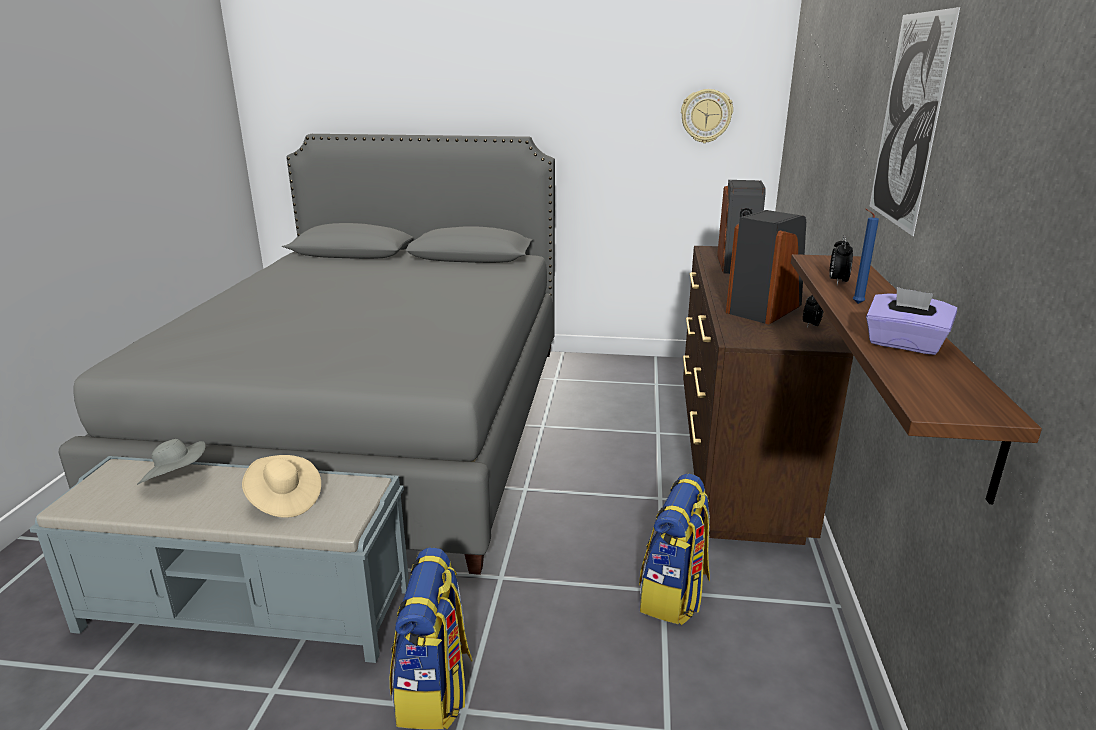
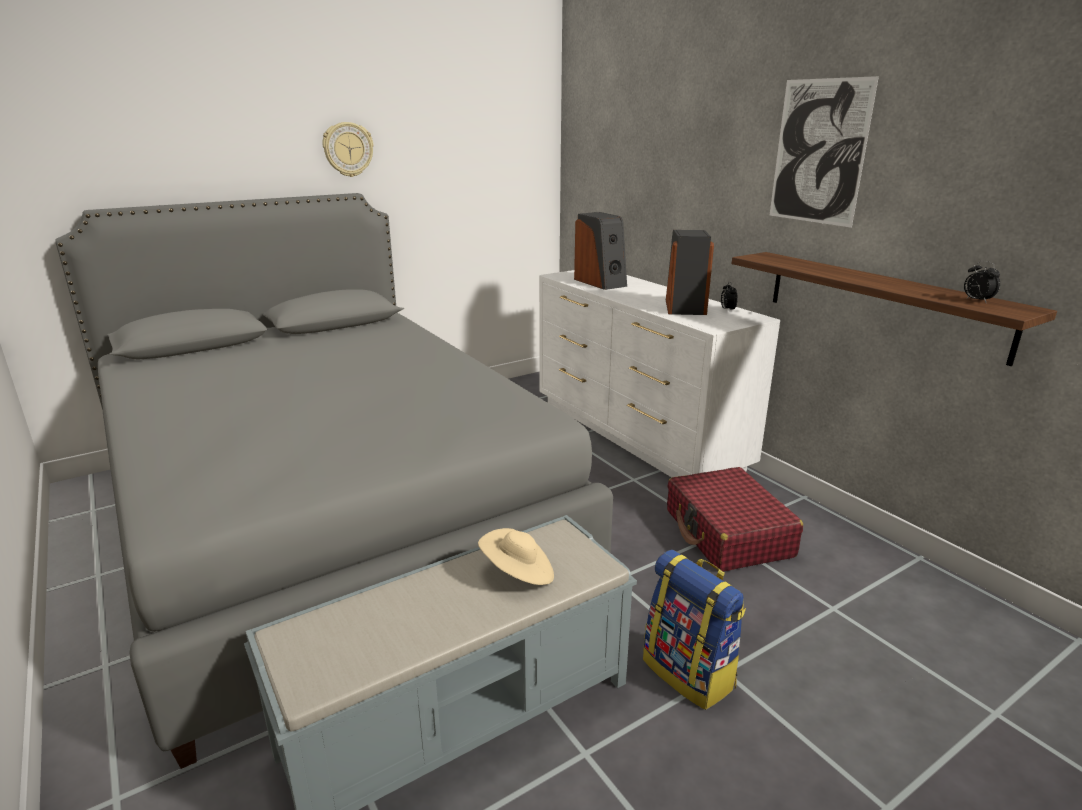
camera: 40 degrees left, 0 degrees up
(176, 478) = (378, 609): grey hat -> none
(674, 595) = (728, 533): backpack -> red suitcase
(706, 116) = (505, 163): wall clock -> wall clock (348, 149)
(735, 455) = (636, 434): brown dresser -> white dresser
(837, 281) = (802, 267): alarm clock -> alarm clock (976, 300)
(856, 303) = (845, 276): blue candle -> none
(904, 344) = (922, 290): purple tissue box -> none

